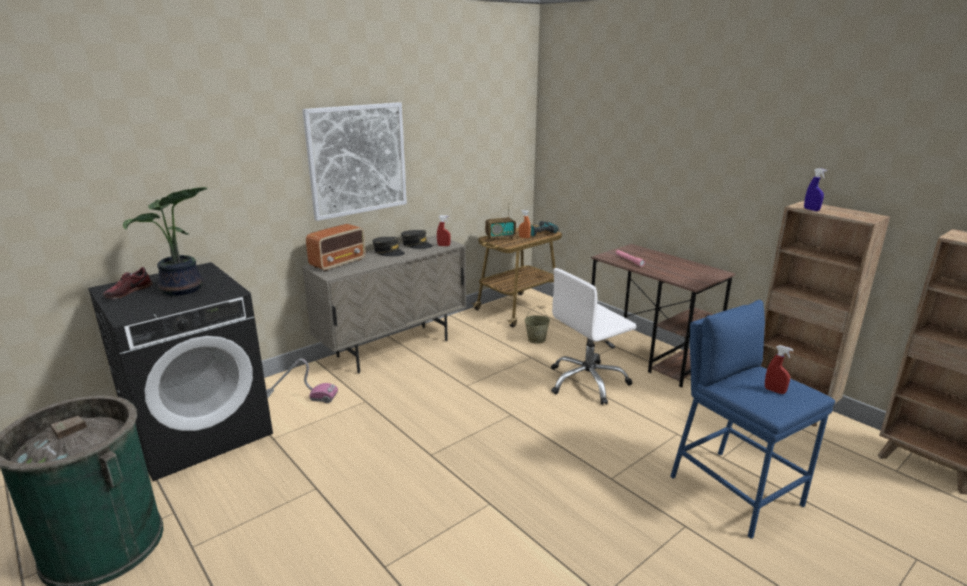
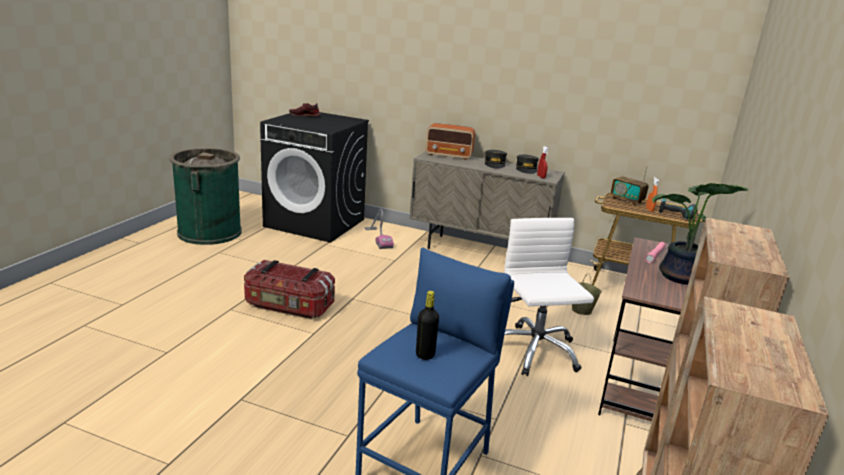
camera: 60 degrees right, 0 degrees up
(182, 290) = (319, 122): potted plant -> potted plant (680, 278)
(357, 160) = (497, 76): picture -> none
(414, 509) = (289, 306): none -> storage box
(587, 382) = (534, 351): white office chair -> white office chair turned 45 degrees clockwise
(774, 391) = (425, 354): red spray bottle -> black bottle
(811, 210) = (717, 229): blue spray bottle -> none

